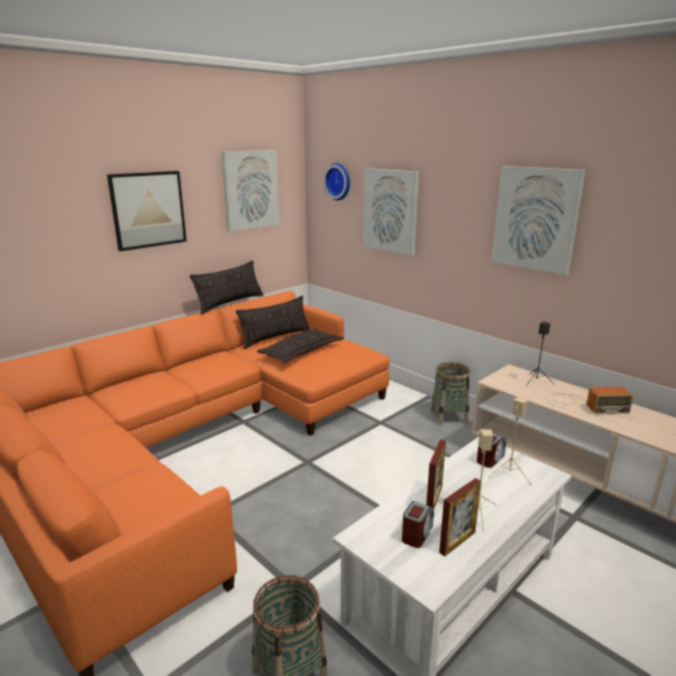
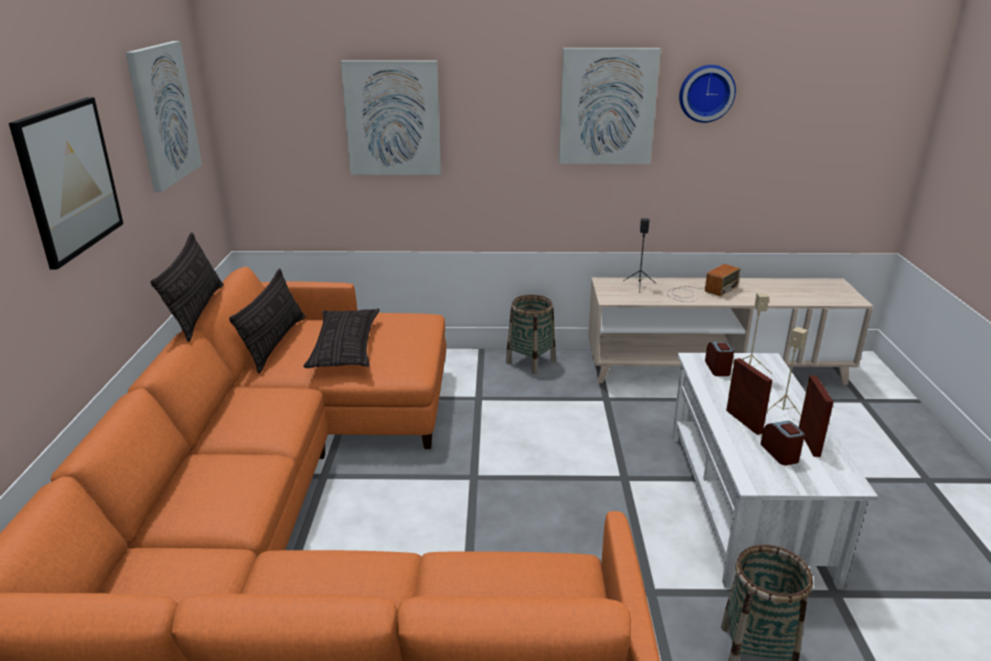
camera: 45 degrees left, 5 degrees up
(339, 181) = (286, 83): wall clock -> wall clock (706, 93)

